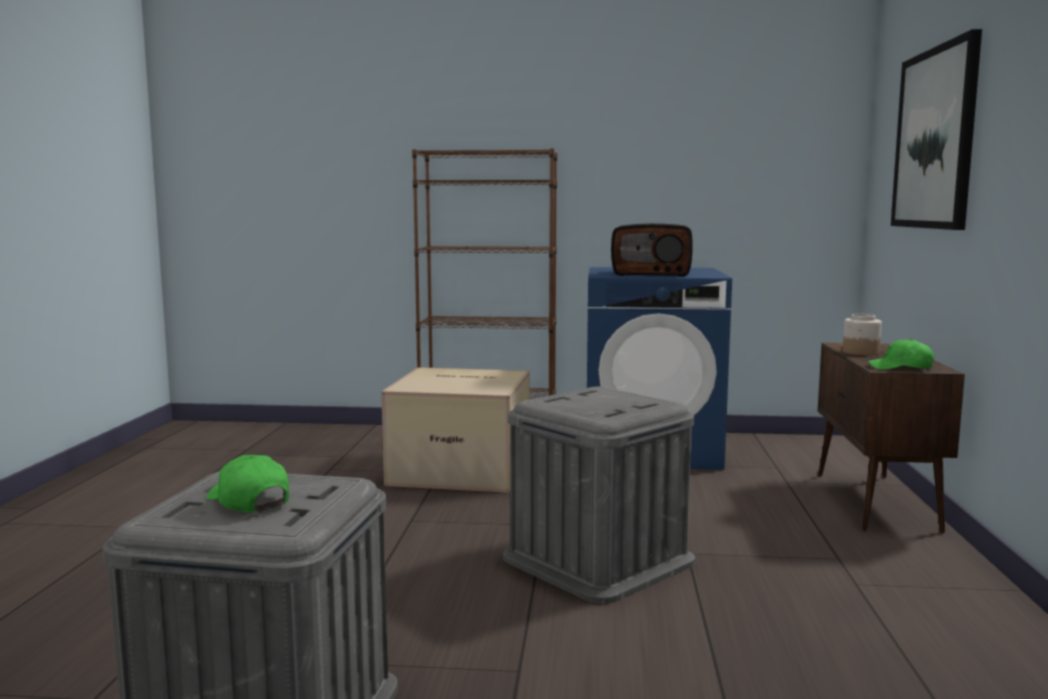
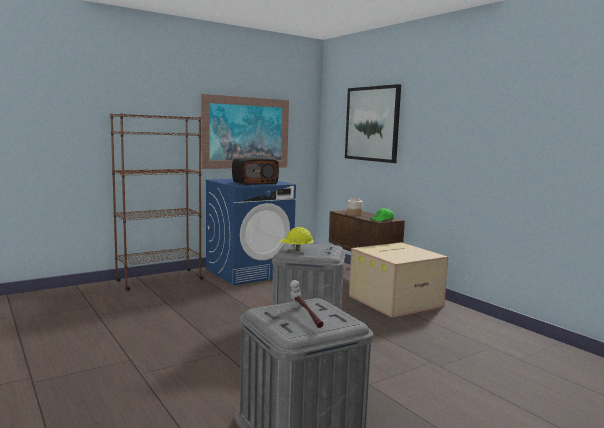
camera: 40 degrees left, 0 degrees up
(248, 501) = (305, 317): green cap -> hammer
(463, 469) = (176, 299): cardboard box -> cardboard box (395, 300)
(570, 399) = (296, 250): none -> yellow hard hat
(683, 178) = (246, 133): none -> picture

